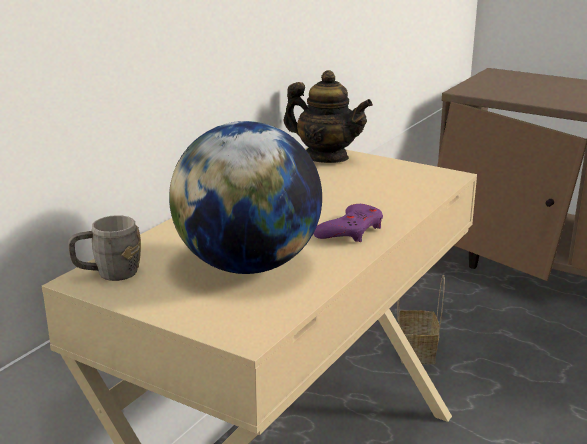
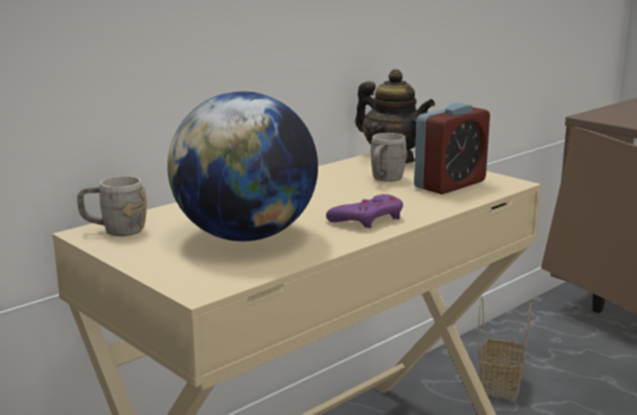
camera: 15 degrees right, 5 degrees down
(335, 182) = (384, 179): none -> grey mug
(398, 182) = (450, 184): none -> alarm clock

